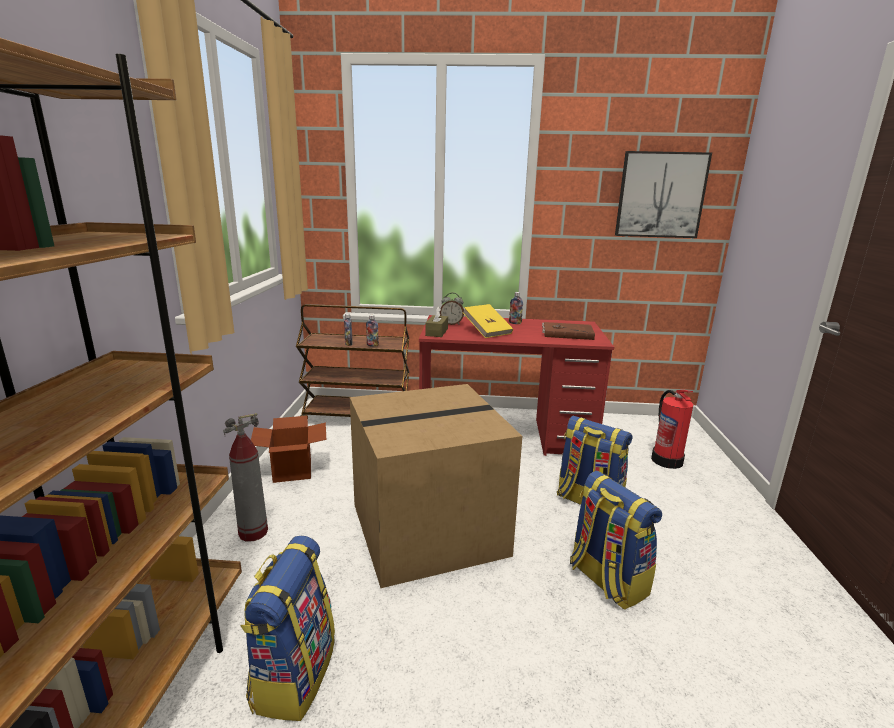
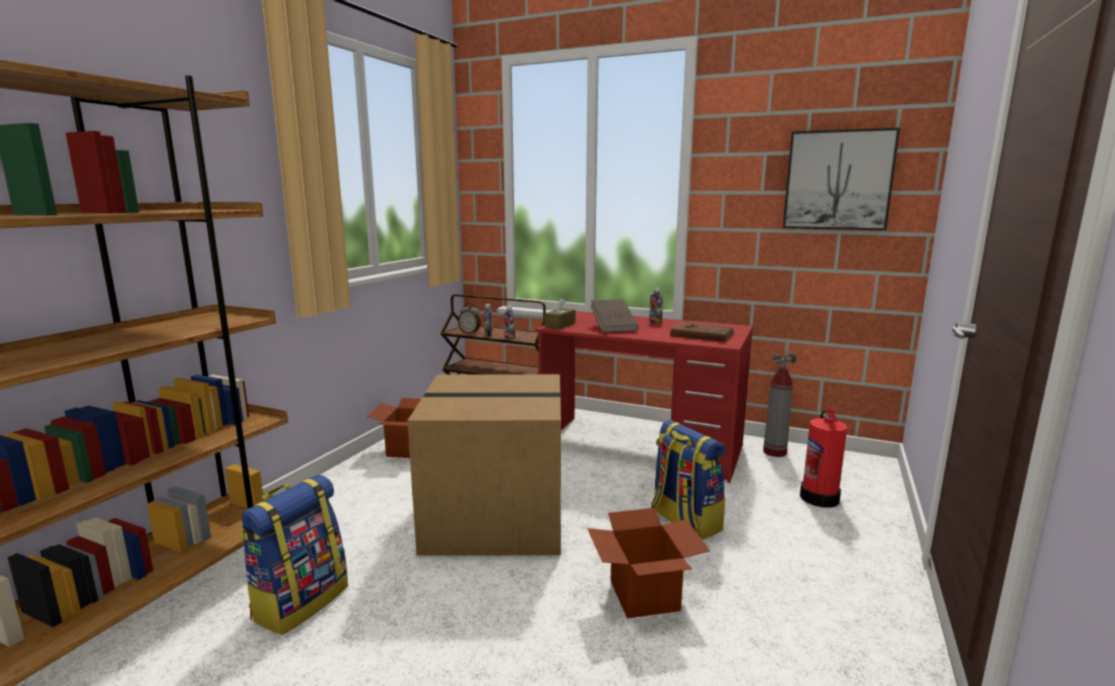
camera: 20 degrees right, 5 degrees down
(253, 533) = (343, 493): fire extinguisher -> fire extinguisher (774, 452)
(451, 324) = (585, 319): alarm clock -> alarm clock (470, 333)
(487, 331) = (613, 327): yellow book -> brown book
(606, 580) = (643, 595): backpack -> cardboard box

